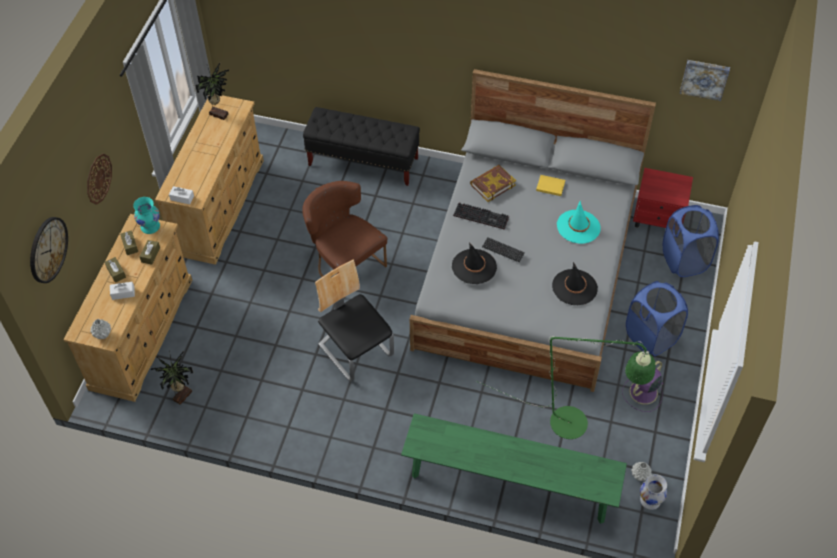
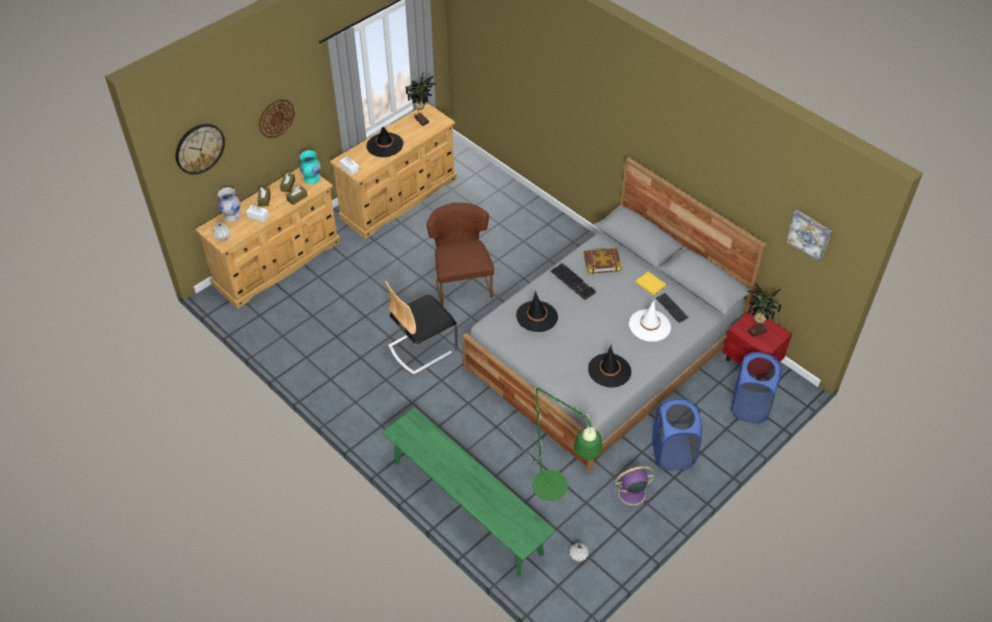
camera: 30 degrees right, 5 degrees down
(181, 395) = (271, 320): potted plant -> potted plant (756, 330)
(200, 157) = (384, 145): none -> black hat
(356, 350) = (422, 348): chair -> chair turned 120 degrees counterclockwise
(363, 162) = (533, 212): black bench -> none
(503, 250) = (571, 315): keyboard -> keyboard (671, 308)
(578, 227) = (649, 325): turquoise hat -> white hat
(650, 500) = (572, 581): white vase -> white vase (232, 216)

